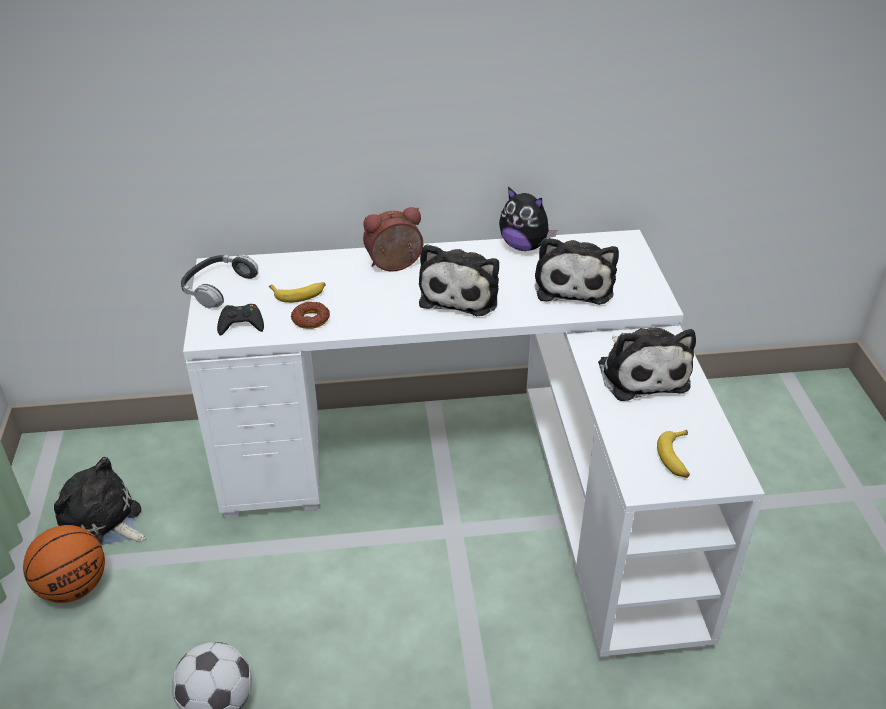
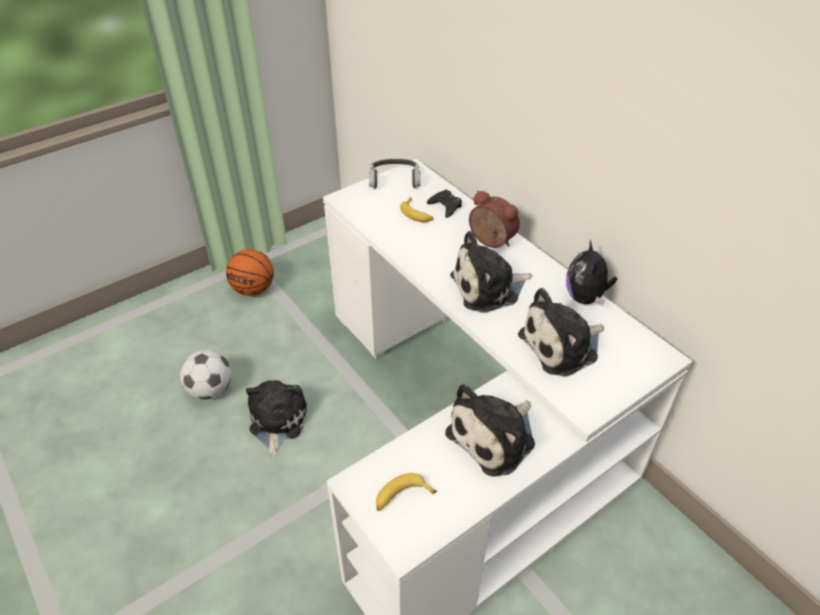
camera: 60 degrees right, 5 degrees up
(103, 520) = (304, 274): plush toy -> plush toy (277, 422)
(241, 324) = (366, 205): black game controller -> black game controller (445, 206)
(311, 319) = (395, 231): donut -> none

